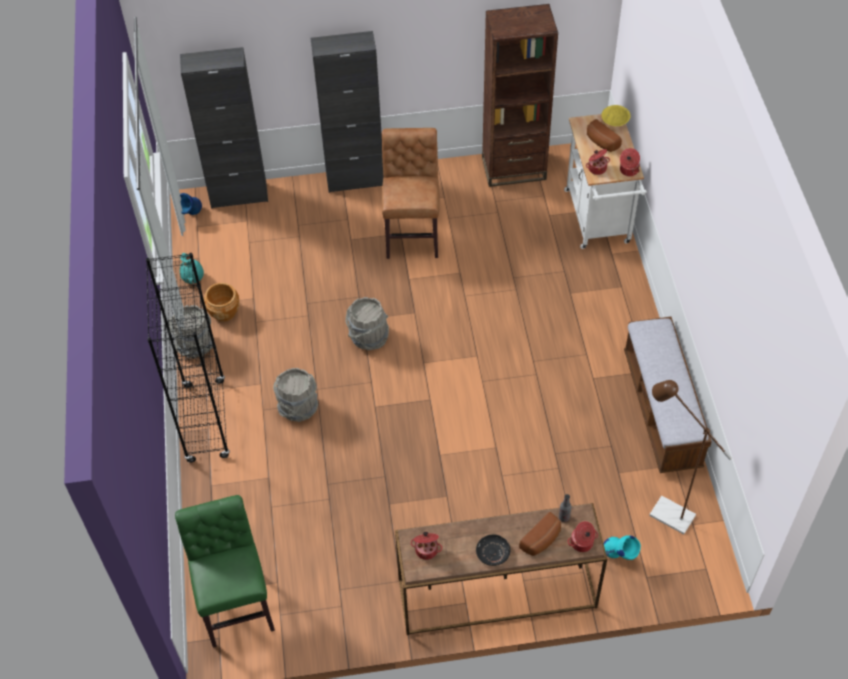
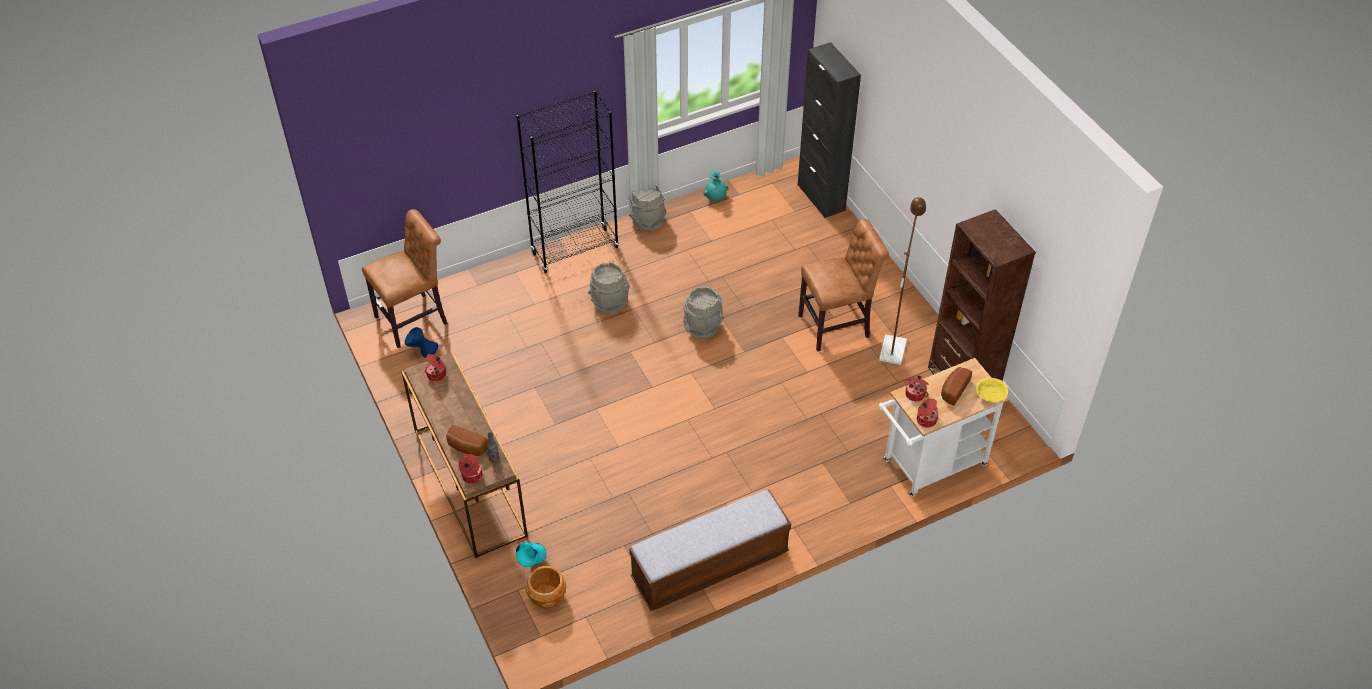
camera: 70 degrees right, 5 degrees down
(191, 215) = (783, 175): blue vase -> blue vase (423, 354)
(224, 312) = (688, 227): brown planter -> brown planter (547, 597)
(236, 603) = (415, 319): green chair -> brown chair
(355, 180) = (882, 268): black cabinet -> none
(492, 552) = (445, 417): black plate -> none
(664, 511) = (592, 591): brown floor lamp -> brown floor lamp (893, 345)

